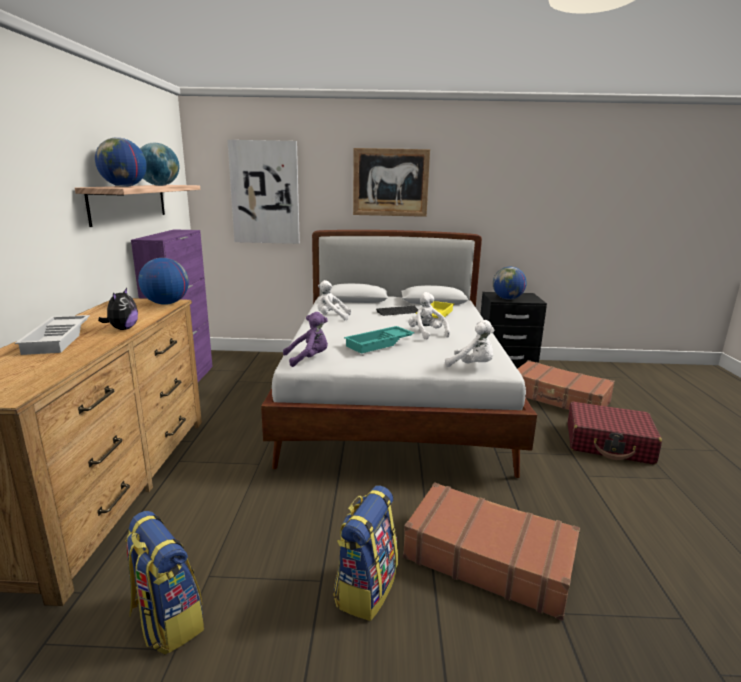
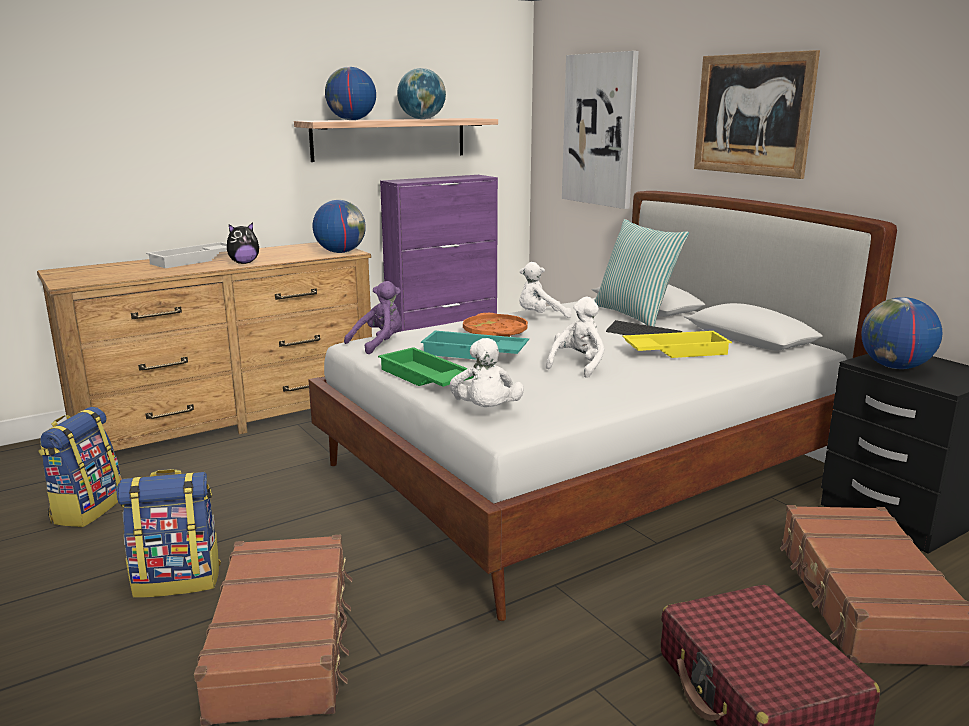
camera: 55 degrees right, 0 degrees up
(309, 359) = (379, 344): purple plush toy -> purple plush toy turned 75 degrees counterclockwise
(331, 317) = (540, 317): white plush toy -> white plush toy turned 75 degrees counterclockwise
(346, 331) = (495, 332): none -> orange tray
(365, 304) = (635, 315): none -> pillow
(400, 364) = (425, 378): none -> green tray

